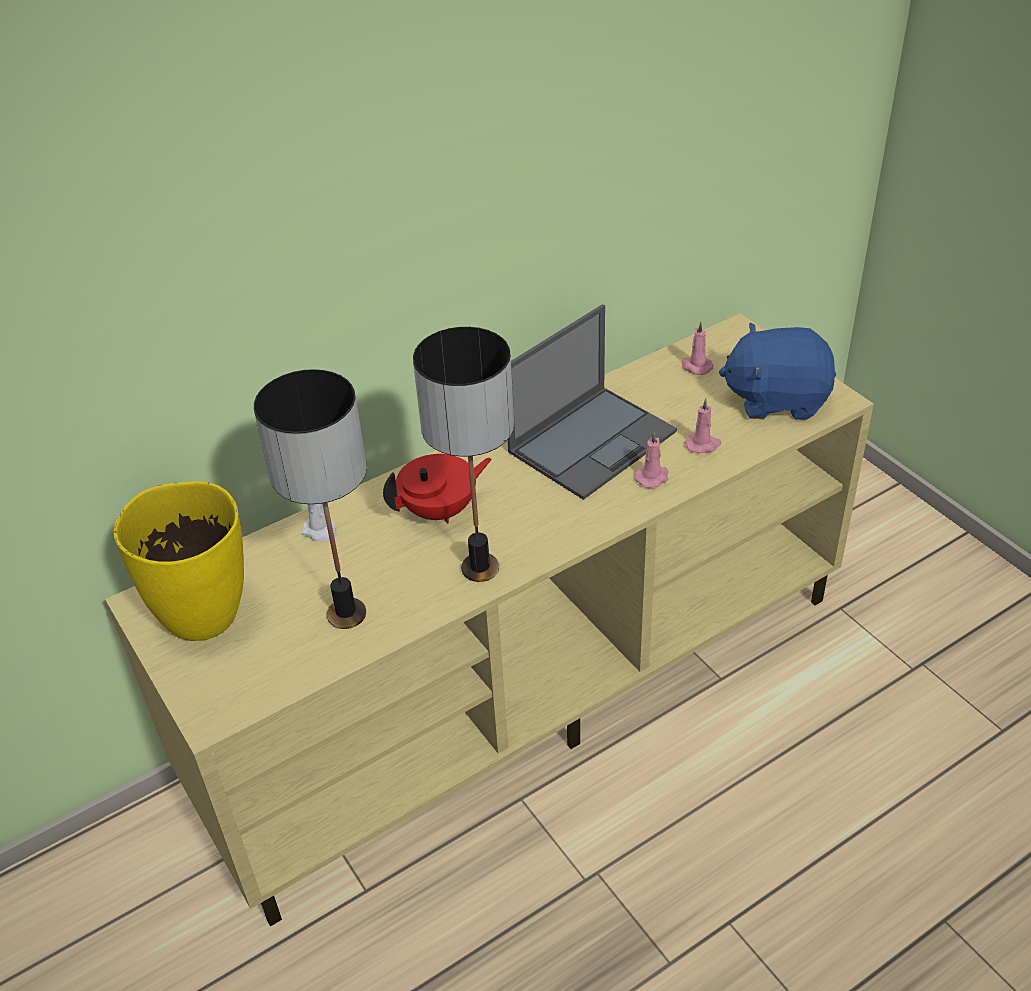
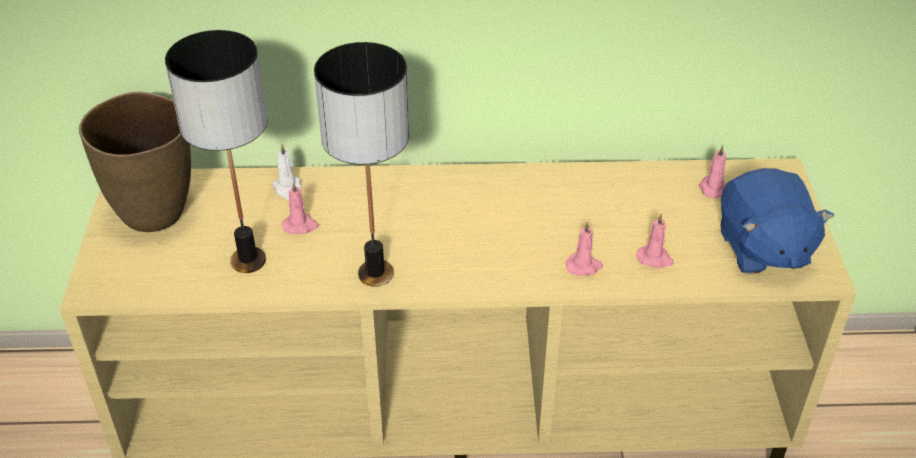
camera: 30 degrees right, 0 degrees up
(204, 615) = (156, 213): yellow vase -> brown vase
(367, 559) = (301, 226): none -> pink candle
(440, 510) = (388, 214): red teapot -> none
(593, 440) = (562, 212): laptop -> none
(776, 399) = (762, 248): blue plush toy -> blue plush toy turned 135 degrees counterclockwise

